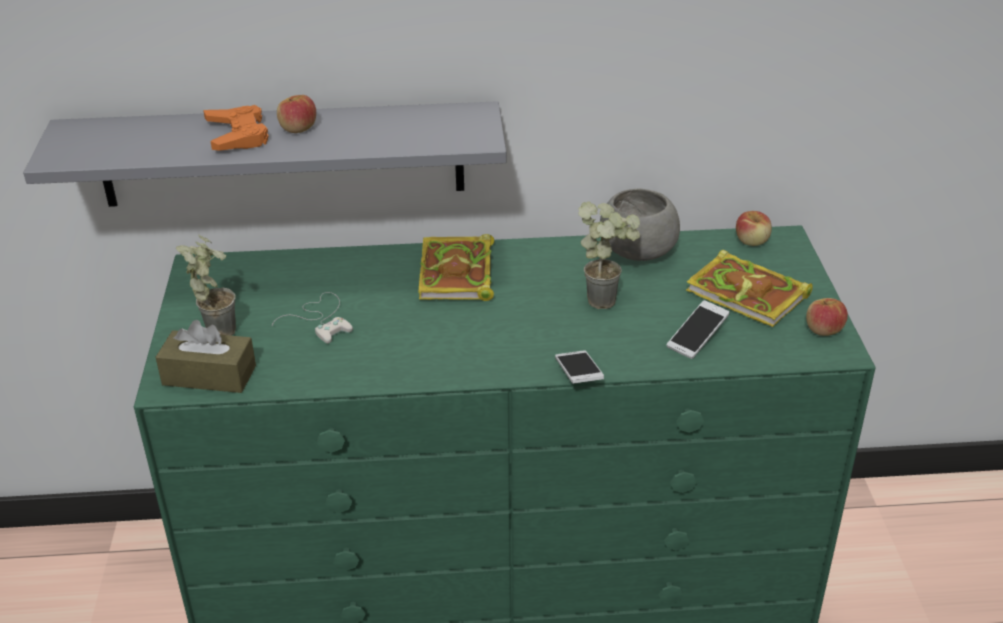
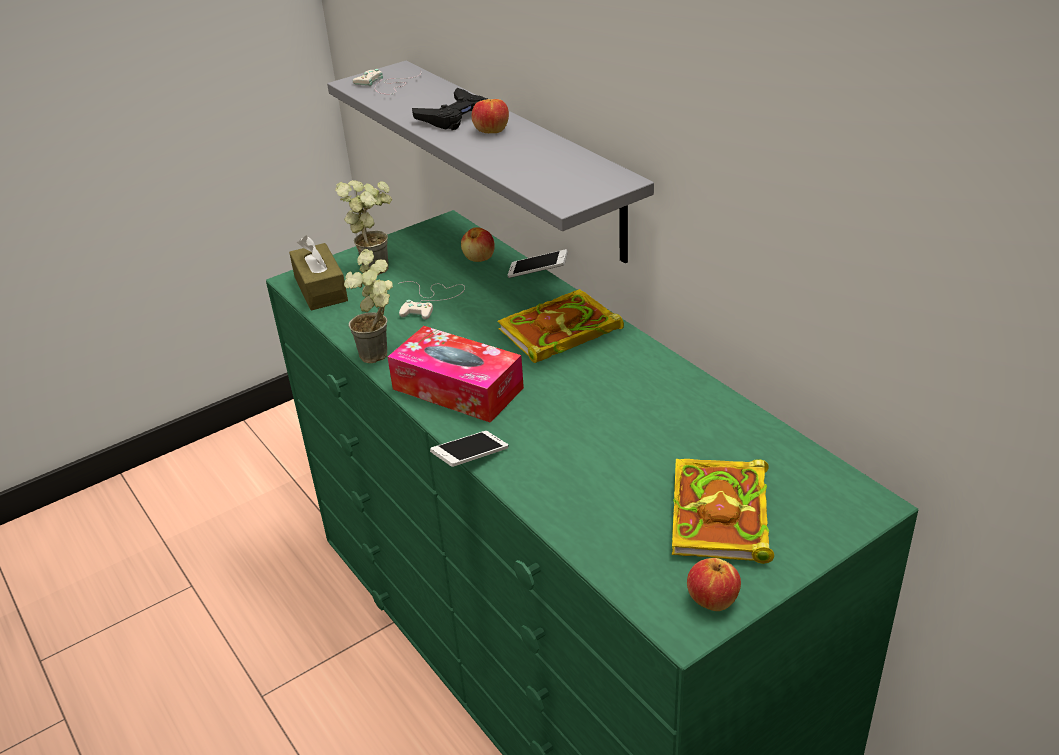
camera: 60 degrees right, 0 degrees up
(98, 145) = (385, 85): none -> white game controller
(237, 135) = (454, 116): orange game controller -> black game controller
(477, 350) = (457, 388): none -> tissue box
(607, 298) = (610, 426): potted plant -> potted plant (382, 356)
(637, 253) = (711, 414): grey bowl -> none
(697, 338) = (602, 508): phone -> phone (538, 272)
(752, 241) = (831, 482): apple -> apple (479, 258)

